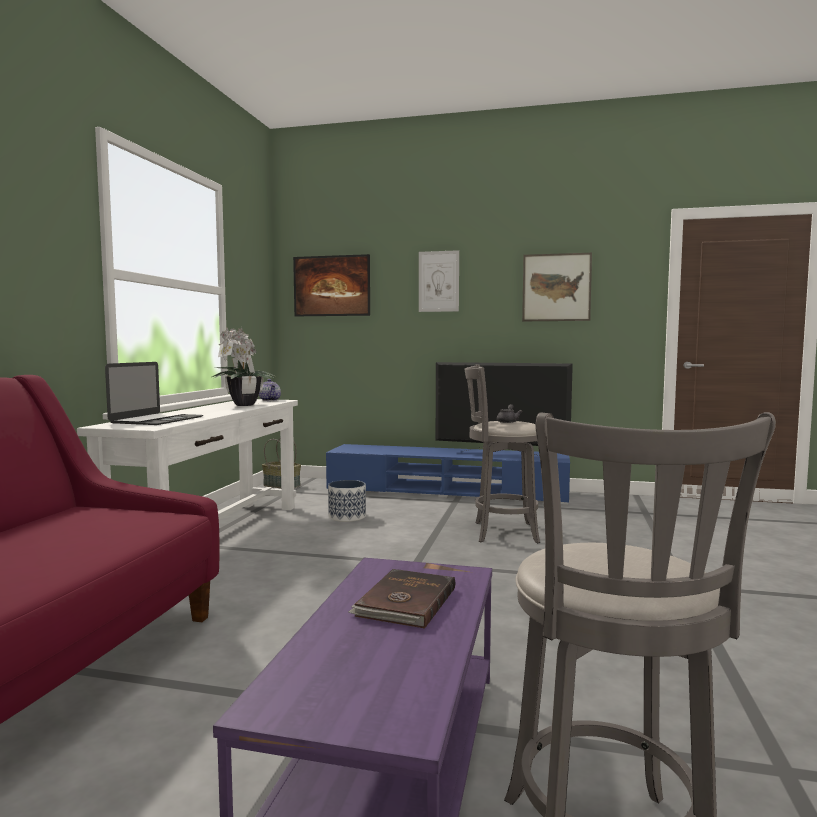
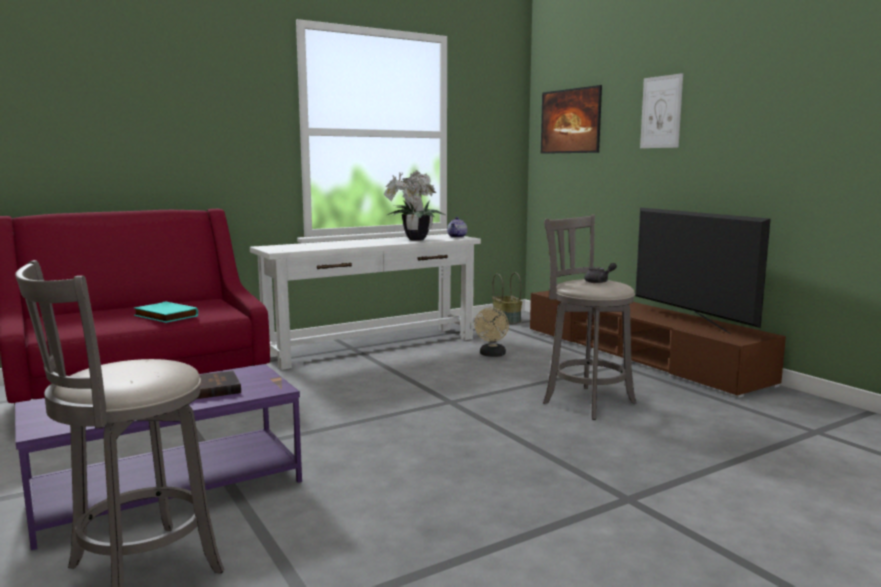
camera: 45 degrees right, 5 degrees up
(95, 538) = (164, 316): none -> turquoise book
(157, 420) = (307, 246): laptop -> none
(347, 517) = (492, 355): planter -> beige fan
(447, 491) = (638, 355): blue tv stand -> brown tv stand
(556, 287) = (788, 114): picture -> none

